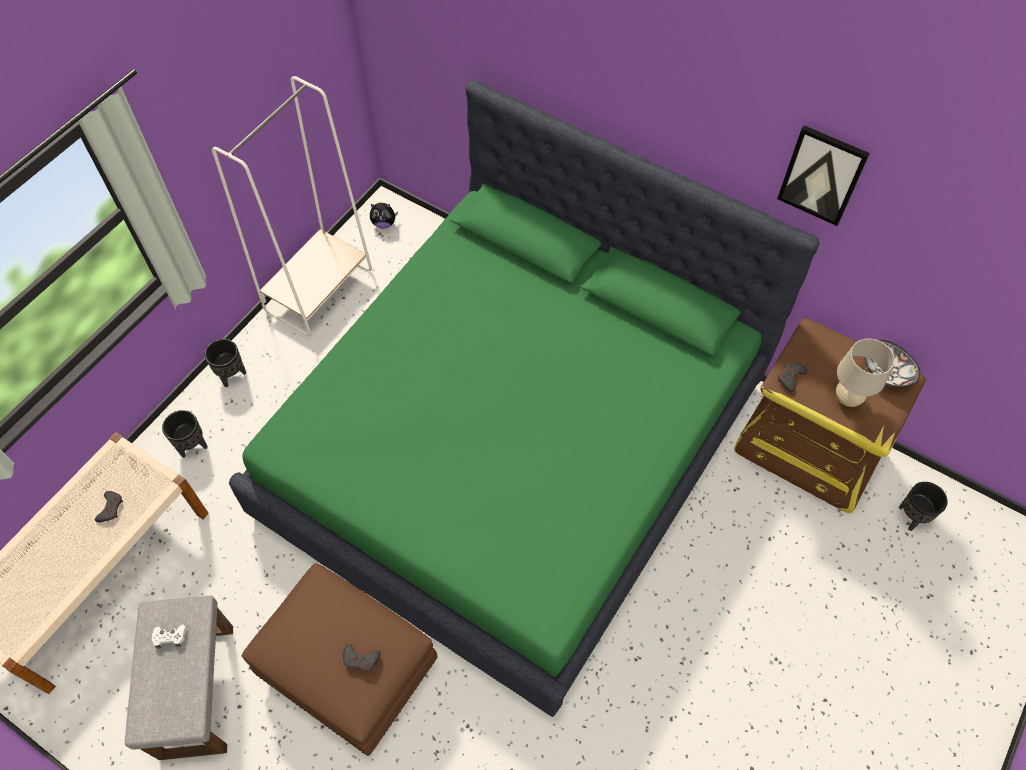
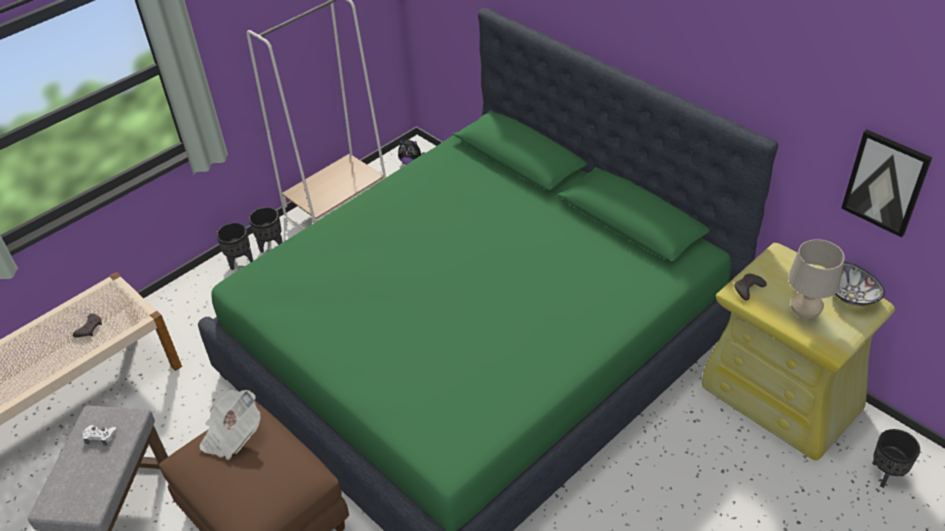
camera: 15 degrees right, 15 degrees down
(192, 446) = (187, 311): black planter -> black planter (271, 245)
(312, 613) = (232, 435): none -> newspaper
(361, 659) = (264, 481): grey game controller -> none
(808, 452) = (781, 398): brown nightstand -> yellow nightstand
(822, 175) = (778, 74): picture -> picture (885, 182)

